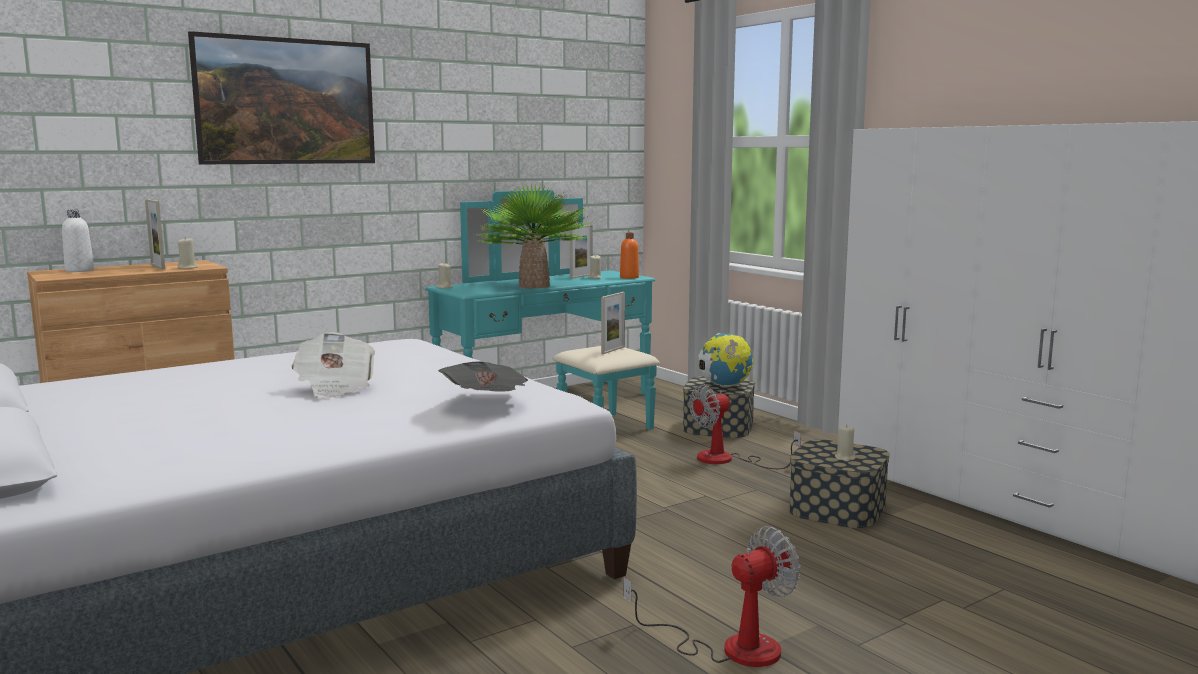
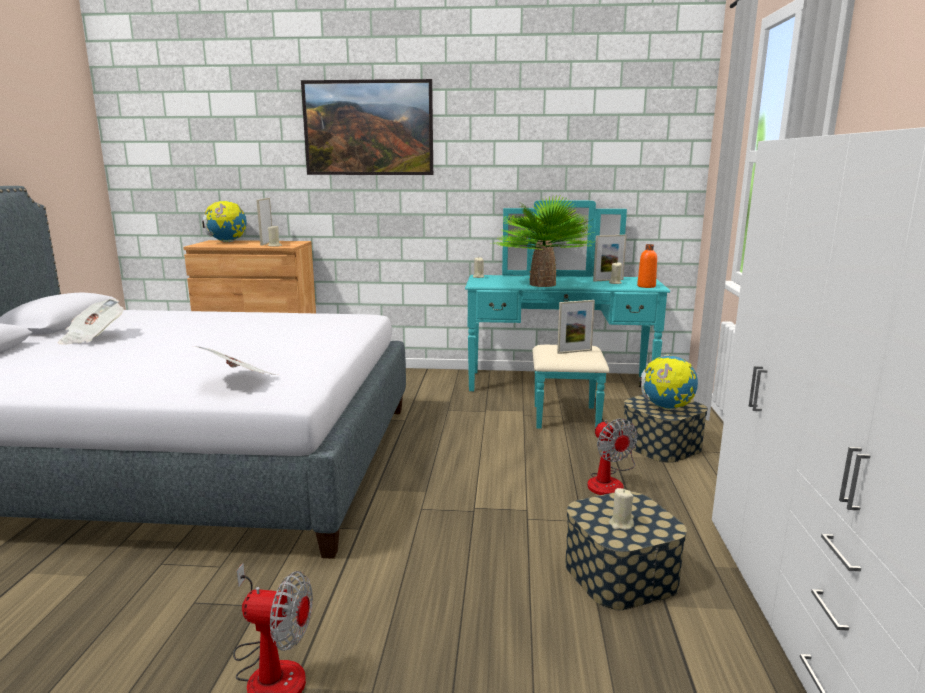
camera: 40 degrees right, 5 degrees up
(79, 270) = (227, 242): white bottle -> globe
(335, 387) = (214, 345): newspaper -> newspaper (93, 338)
(727, 460) = (609, 481): fan -> fan turned 120 degrees counterclockwise

